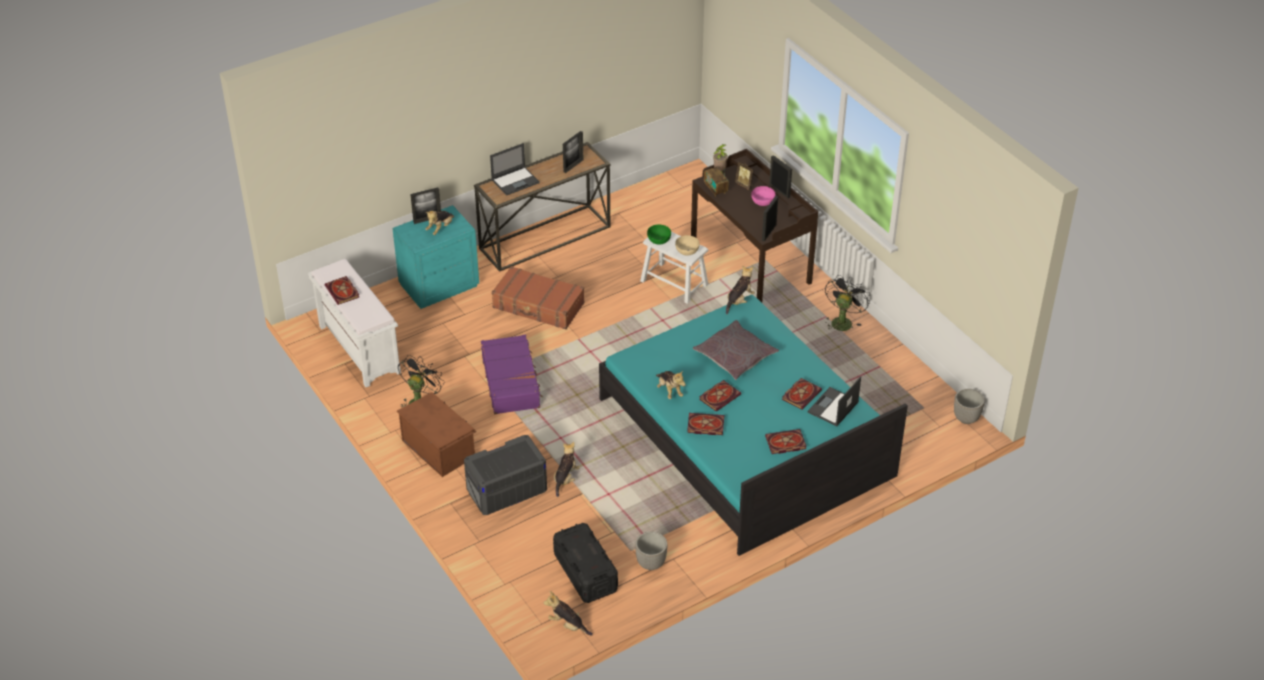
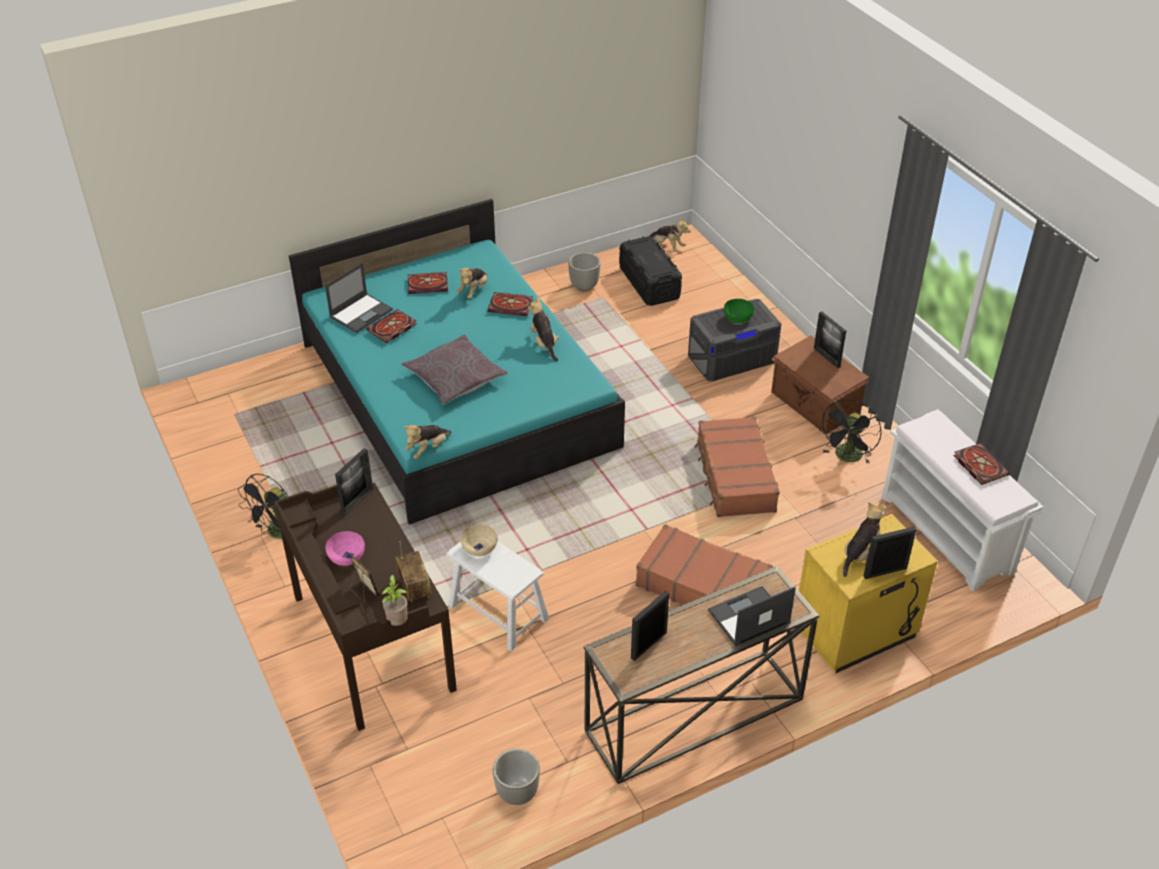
camera: 175 degrees left, 0 degrees up
(438, 285) = (856, 632): turquoise nightstand -> yellow nightstand
(511, 382) = (734, 476): purple suitcase -> brown suitcase
(565, 479) = (667, 364): plush toy -> plush toy (473, 291)
(659, 240) = (518, 570): green bowl -> green bowl (737, 318)
(720, 396) = (486, 334): book -> none
(779, 191) = (315, 558): picture frame -> picture frame (826, 357)
(966, 418) = (191, 400): planter -> planter (517, 793)

